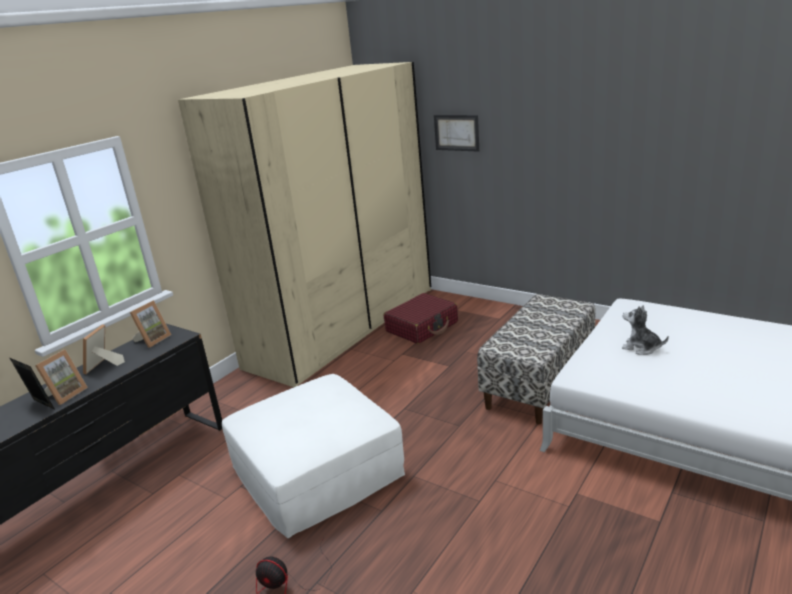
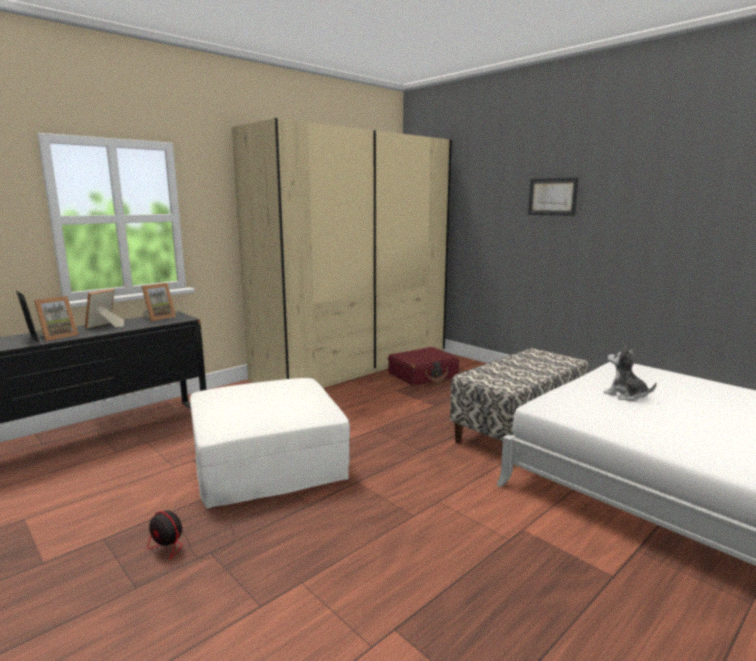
camera: 10 degrees right, 10 degrees down
(456, 132) = (481, 203): picture -> picture (552, 197)

